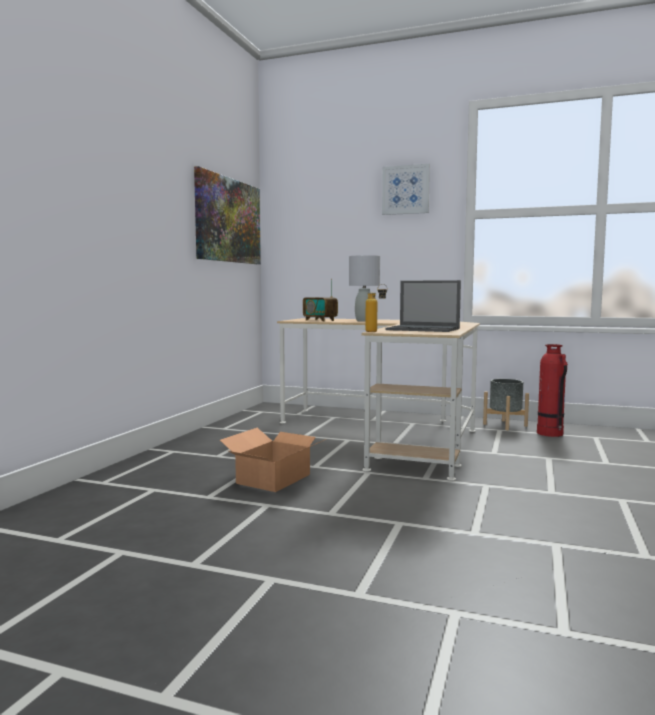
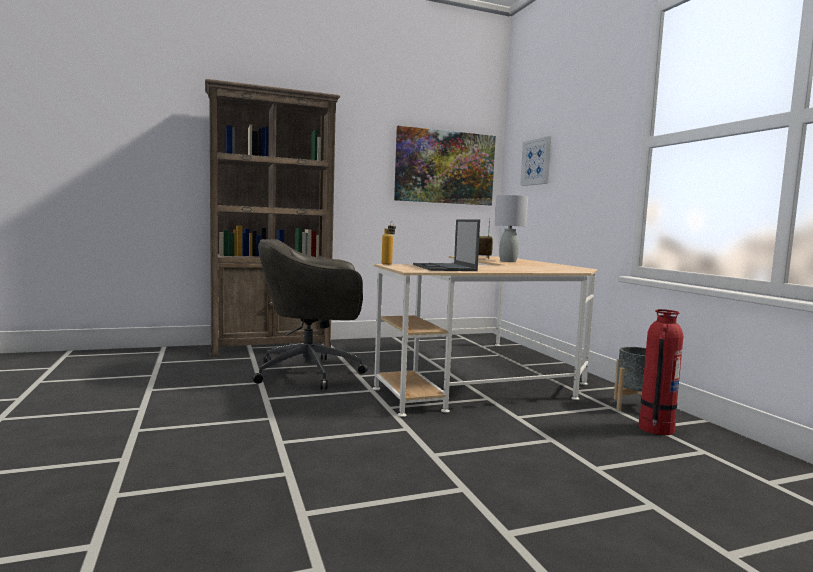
camera: 50 degrees right, 0 degrees up
(132, 474) = (271, 348): none -> brown bookcase
(272, 479) = (312, 373): cardboard box -> grey office chair
(405, 190) = (595, 121): picture -> picture (536, 162)

